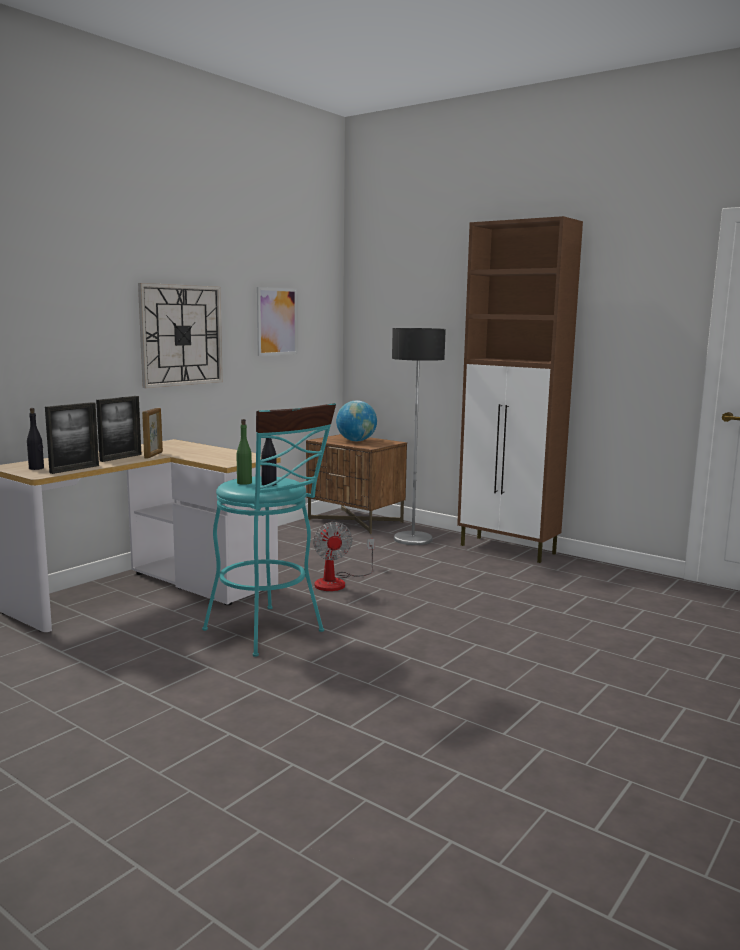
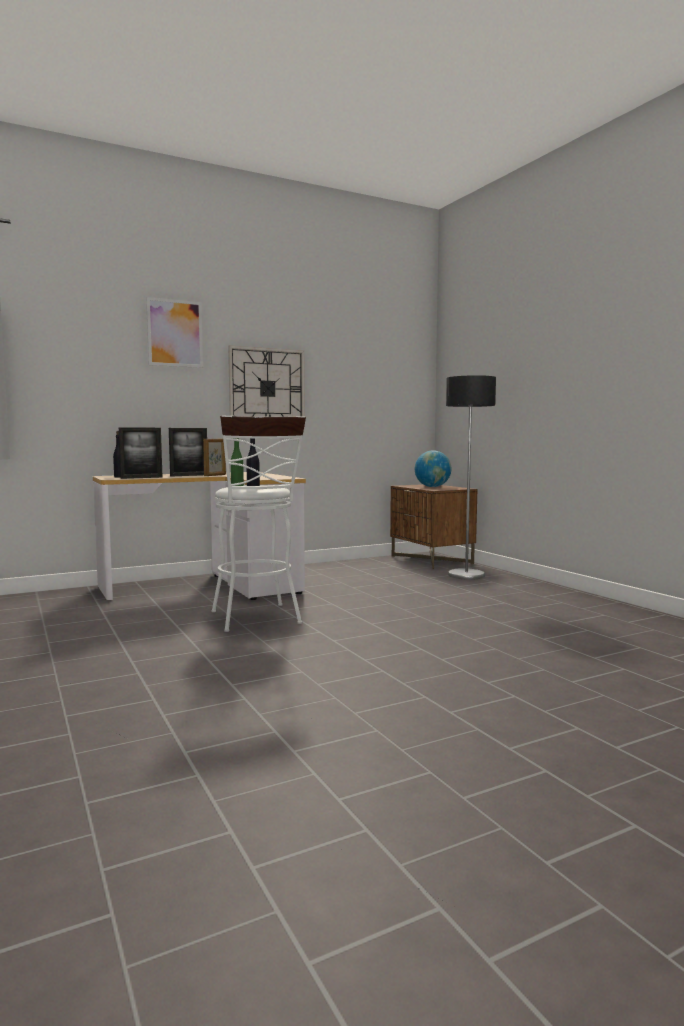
camera: 25 degrees right, 5 degrees down
(270, 633) = (257, 619): turquoise stool -> white stool
(277, 321) = (362, 381): picture -> picture (175, 333)
(337, 582) = (358, 595): fan -> none
(508, 550) = (551, 590): brown cabinet -> none

